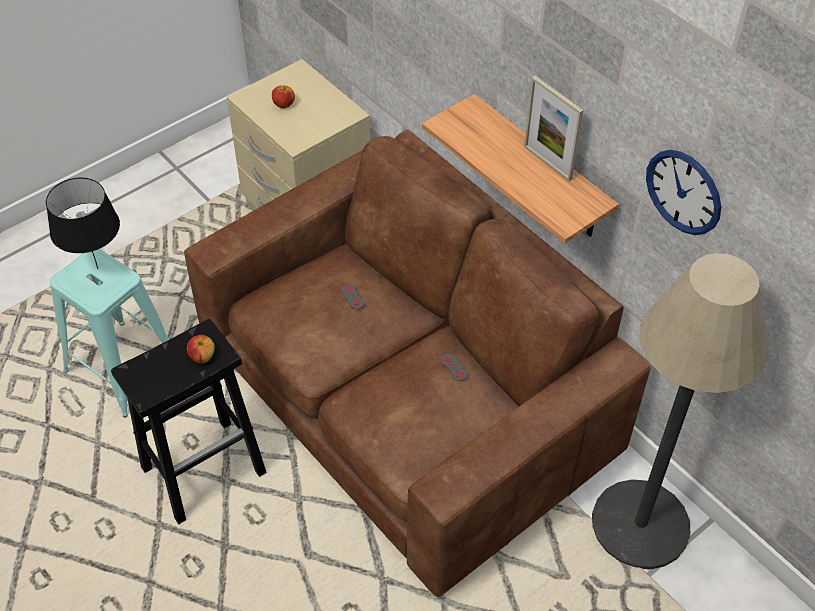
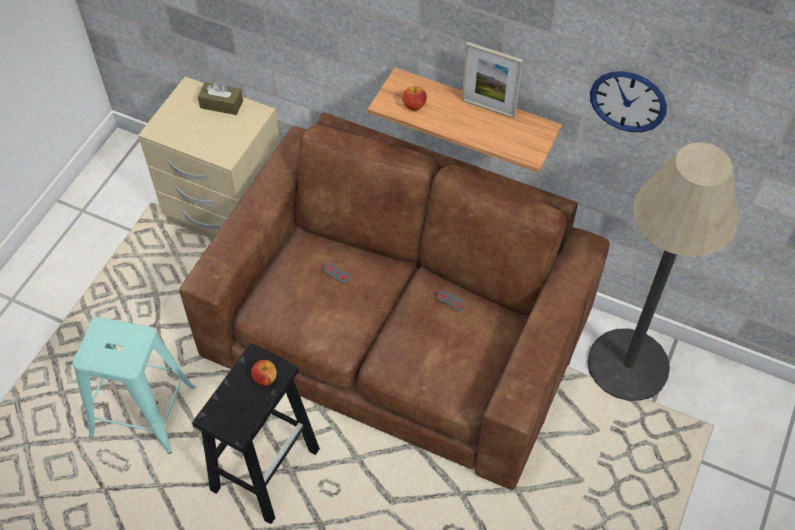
camera: 25 degrees left, 5 degrees up
(97, 268) = (110, 335): black table lamp -> none
(284, 104) = (194, 125): apple -> apple (414, 106)
(320, 94) = (221, 104): none -> brown tissue box

